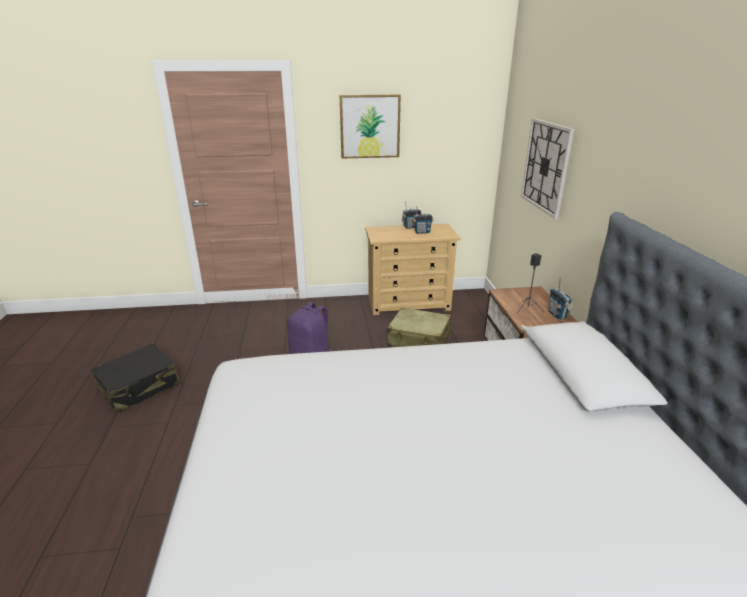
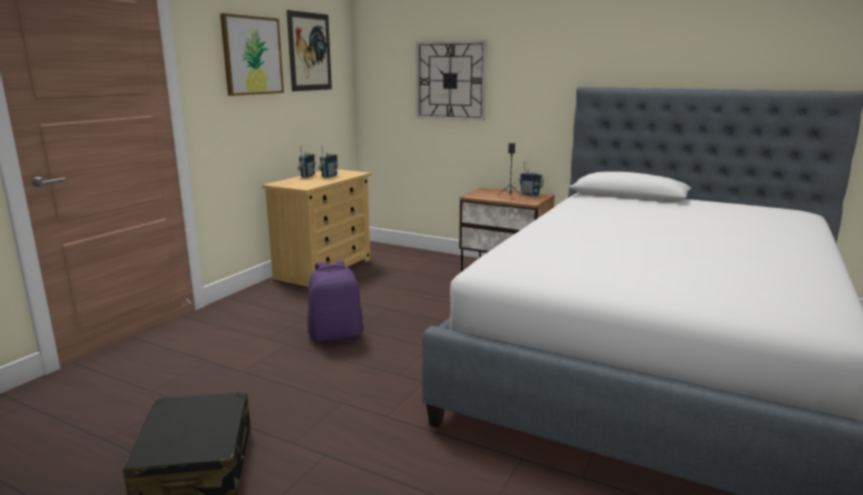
camera: 55 degrees left, 10 degrees down
(419, 340) = (395, 284): beige suitcase -> none
(440, 121) = (309, 52): none -> picture

